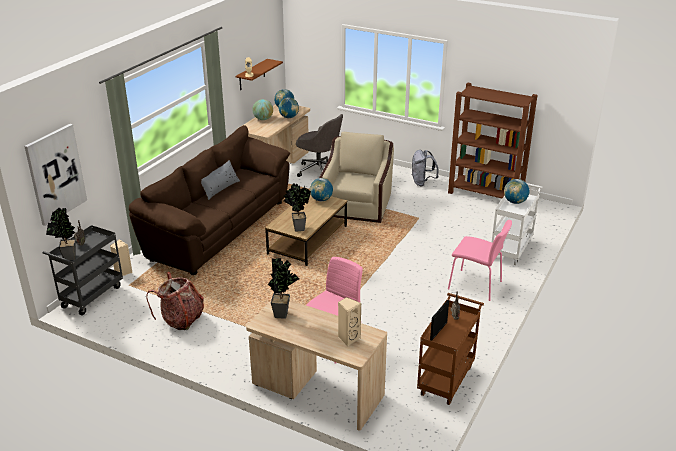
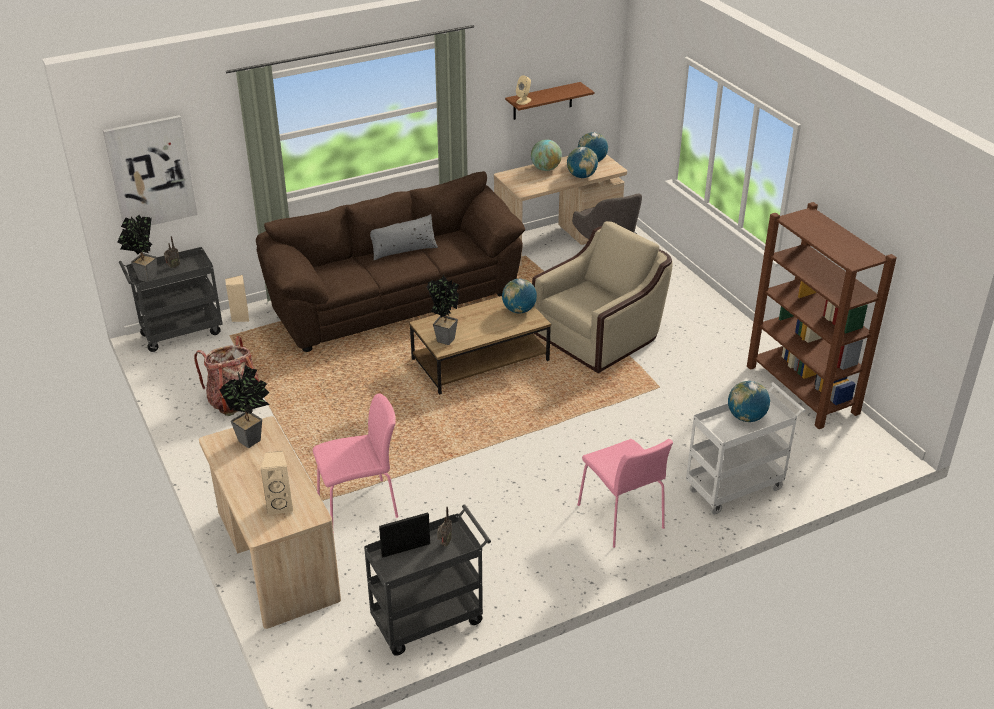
camera: 35 degrees right, 5 degrees up
(422, 182) = (728, 336): grey backpack -> none
(446, 380) = (431, 623): brown cart -> grey cart

